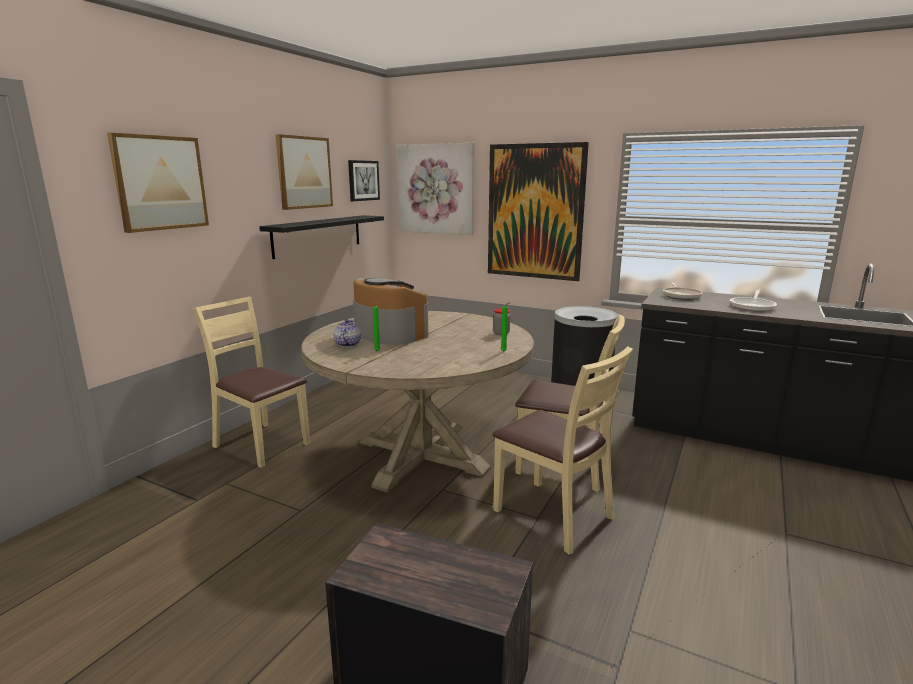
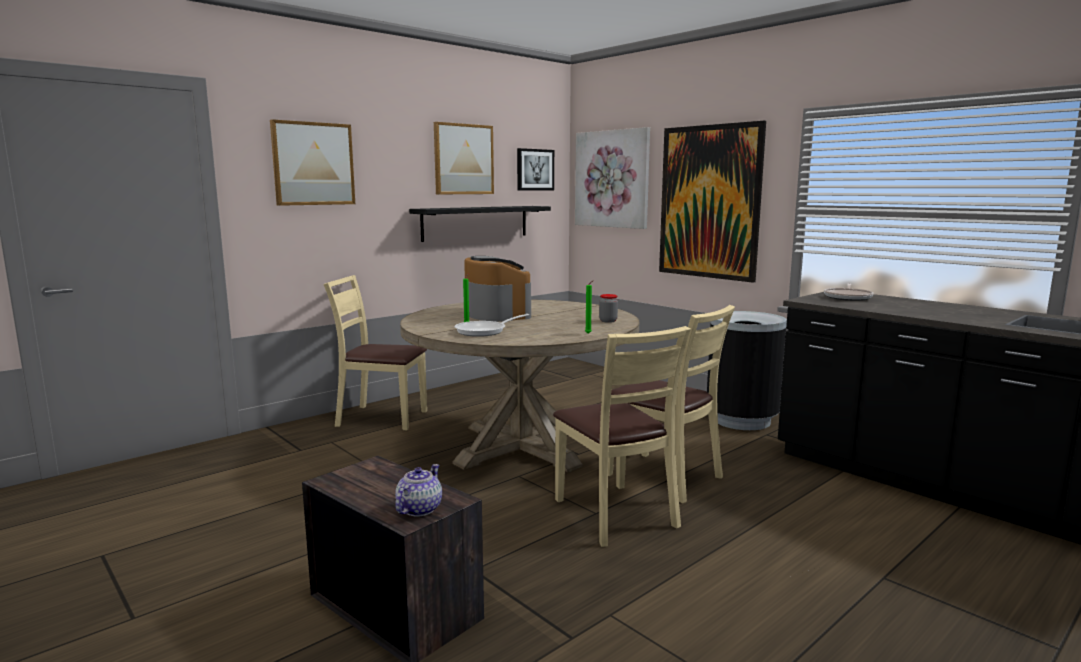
camera: 20 degrees right, 5 degrees down
(261, 444) = (381, 418): beige chair -> beige chair turned 45 degrees counterclockwise
(347, 345) = (446, 318): teapot -> teapot (418, 509)
(753, 306) = (926, 310): frying pan -> frying pan (485, 331)

